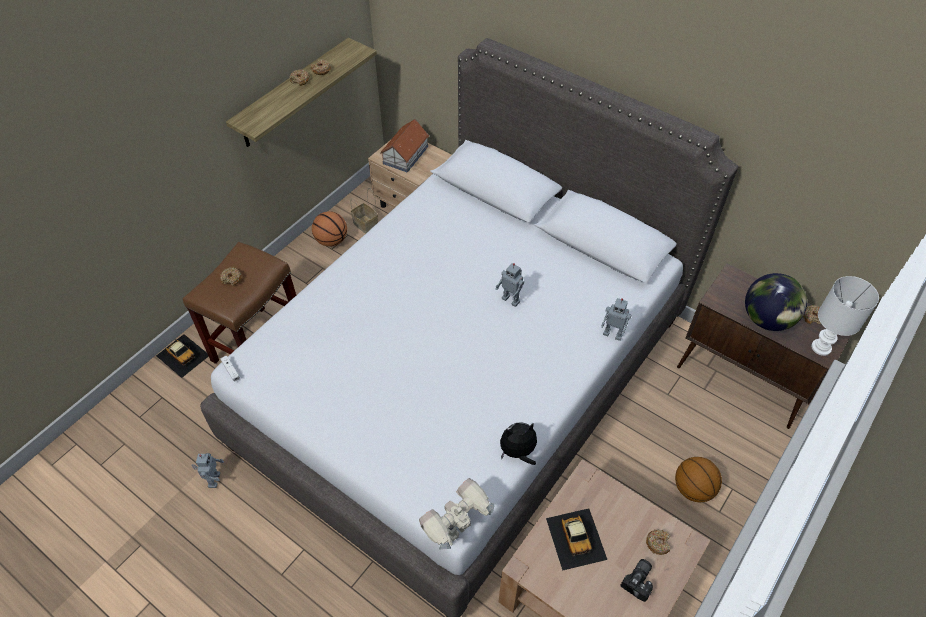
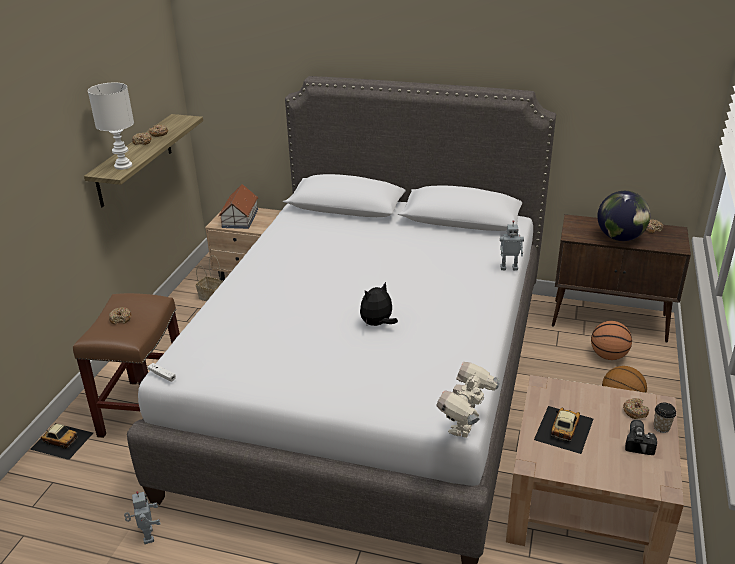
camera: 20 degrees left, 20 degrees down
(331, 240) = (183, 315): basketball -> basketball (608, 356)
(511, 299) = (407, 267): toy robot -> none
(518, 452) = (483, 359): plush toy -> plush toy (377, 324)
(576, 538) = (563, 429): toy car -> toy car turned 120 degrees counterclockwise
(672, 572) = (661, 427): none -> cup
(822, 347) = (673, 244): white table lamp -> white table lamp (124, 166)

